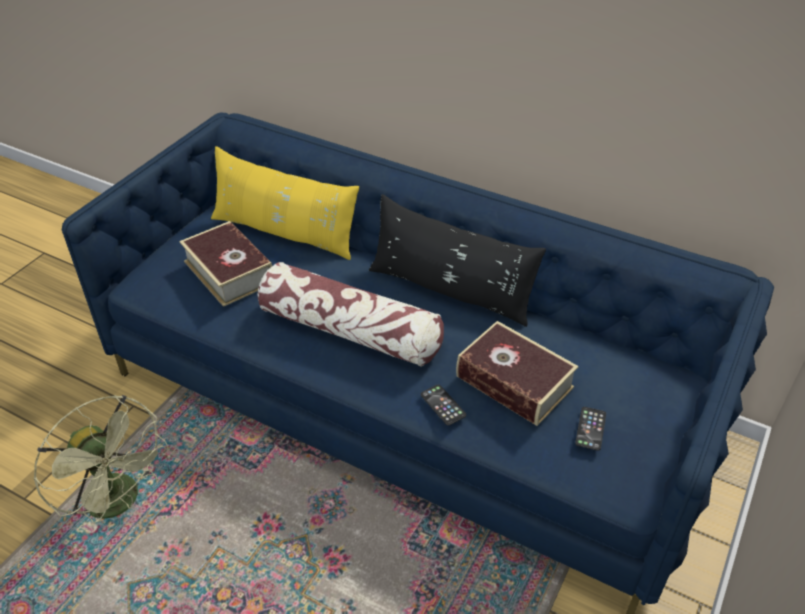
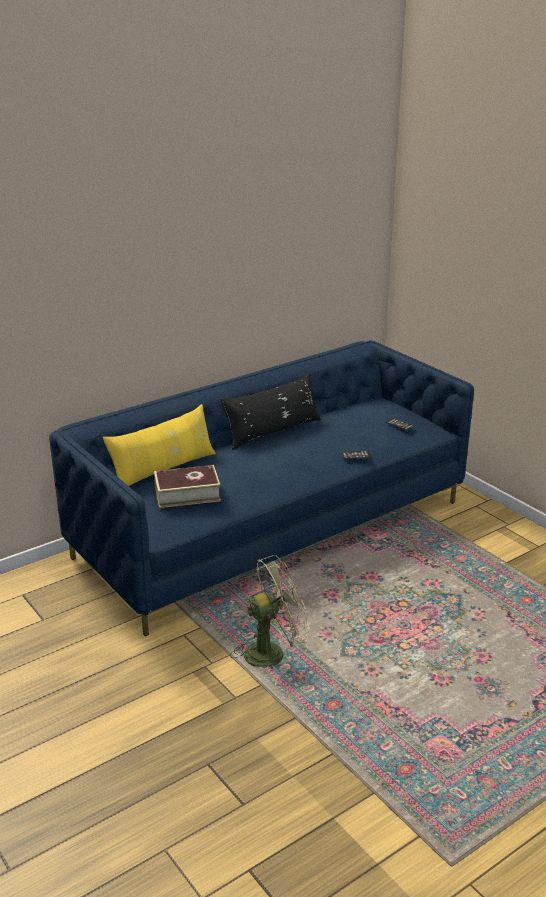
camera: 65 degrees left, 15 degrees down
(350, 331) = (279, 467): pillow -> none
(514, 382) = (357, 432): book -> none

